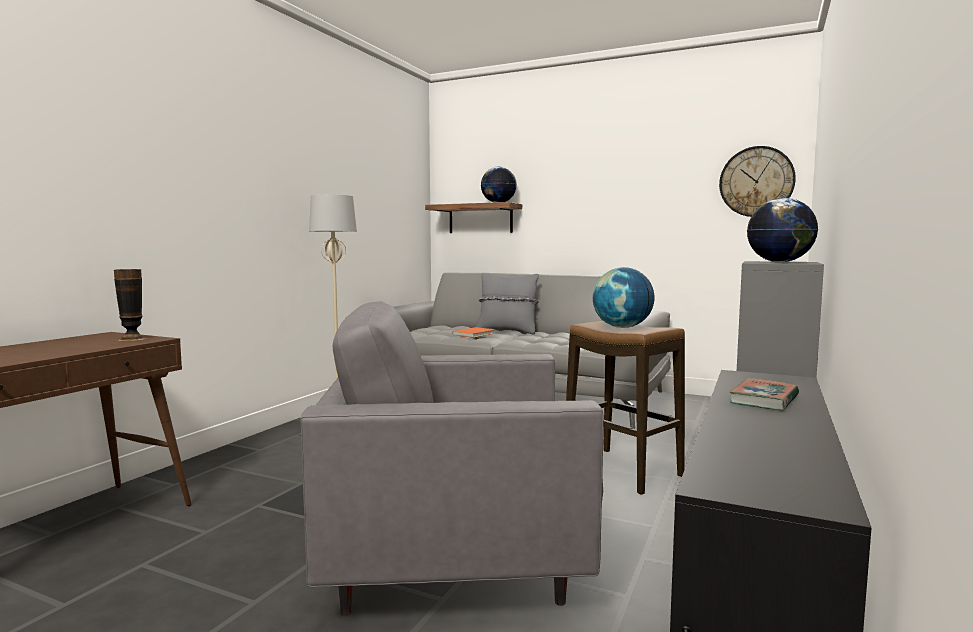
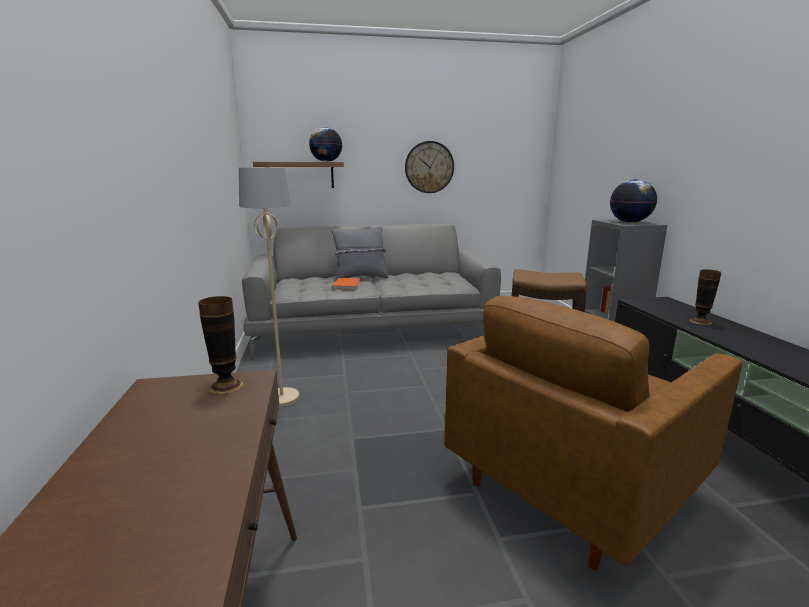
camera: 35 degrees left, 10 degrees up
(456, 558) = (573, 485): grey armchair -> brown armchair
(622, 327) = (549, 277): globe -> none
(756, 181) = (520, 151): wall clock -> wall clock (429, 167)
(764, 399) = (700, 321): book -> vase

